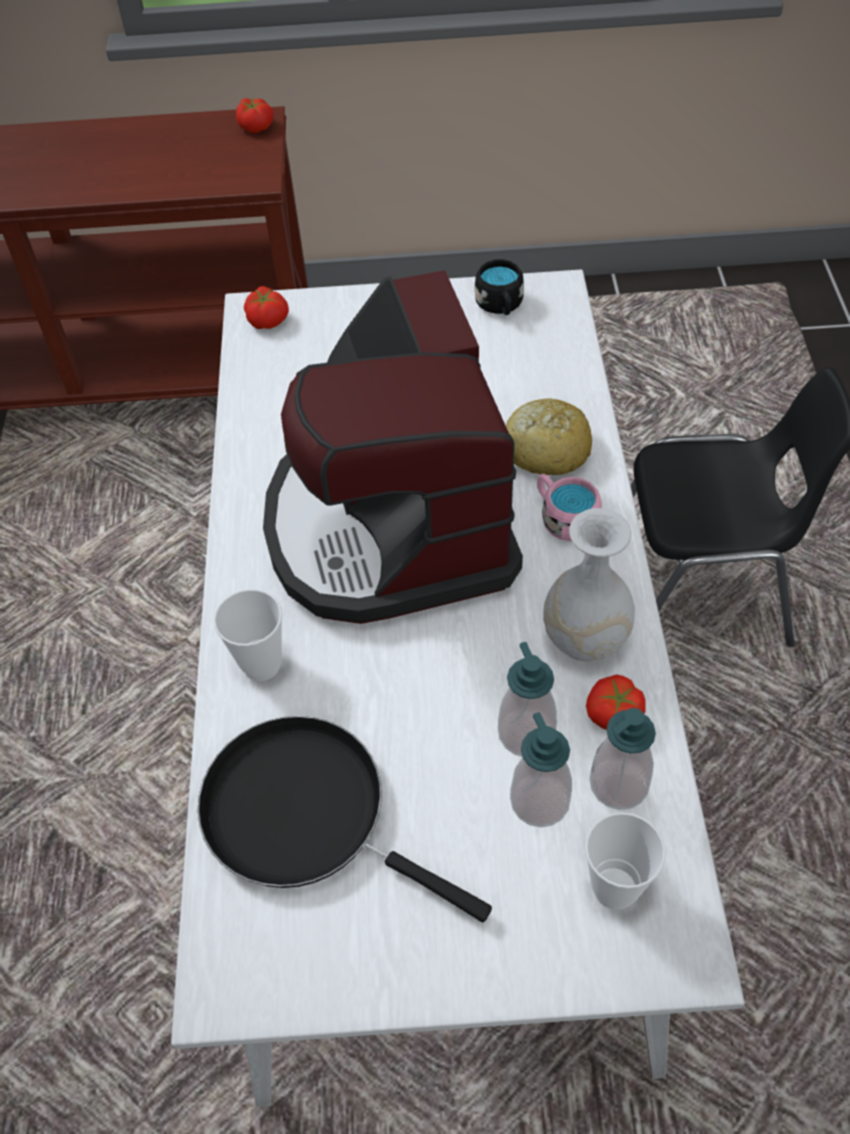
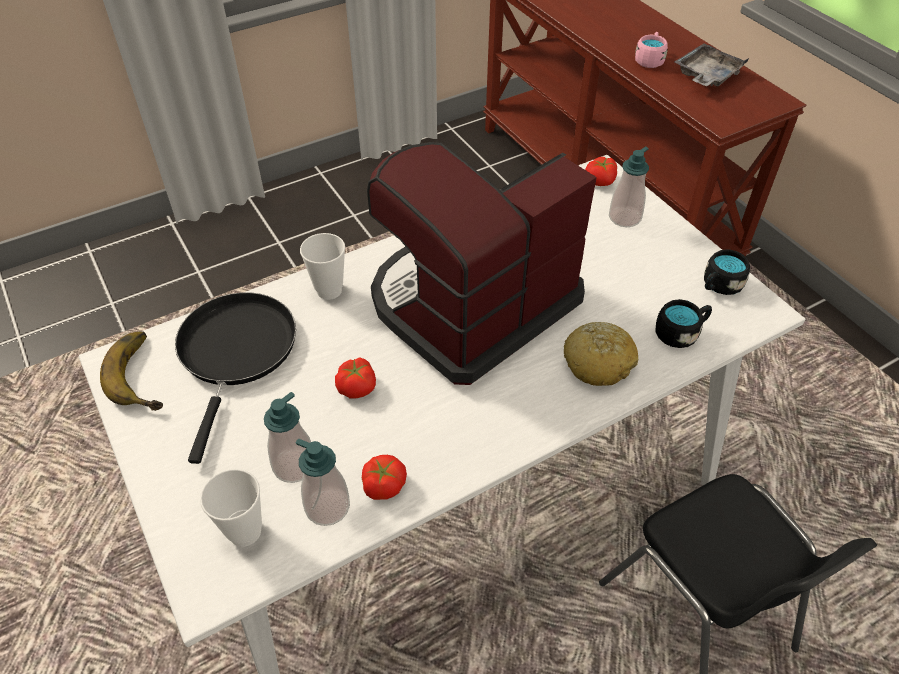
camera: 60 degrees right, 5 degrees down
(166, 149) = (706, 76): none -> grey tray
(256, 126) = (770, 101): tomato -> tomato (357, 387)
(274, 949) = (145, 373): none -> banana
(526, 733) = (343, 439): soap dispenser -> soap dispenser (624, 218)
(546, 365) = (681, 333): none -> black mug
(564, 518) = (540, 395): pink mug -> pink mug (649, 60)
(584, 638) = (440, 444): white vase -> none

